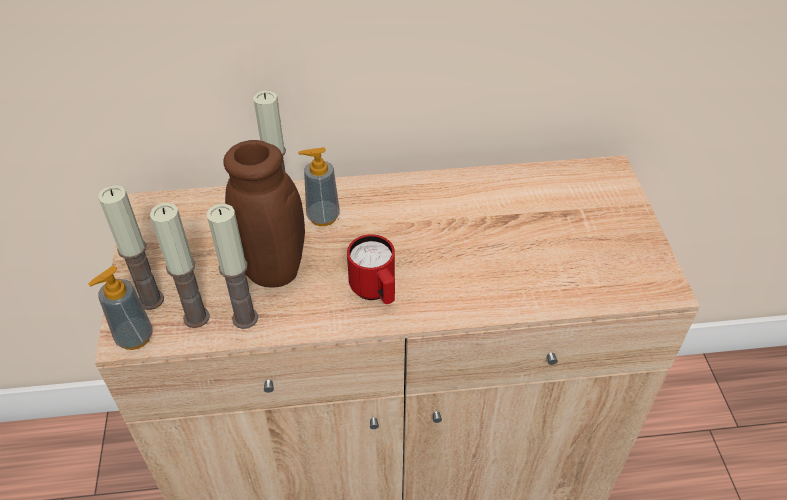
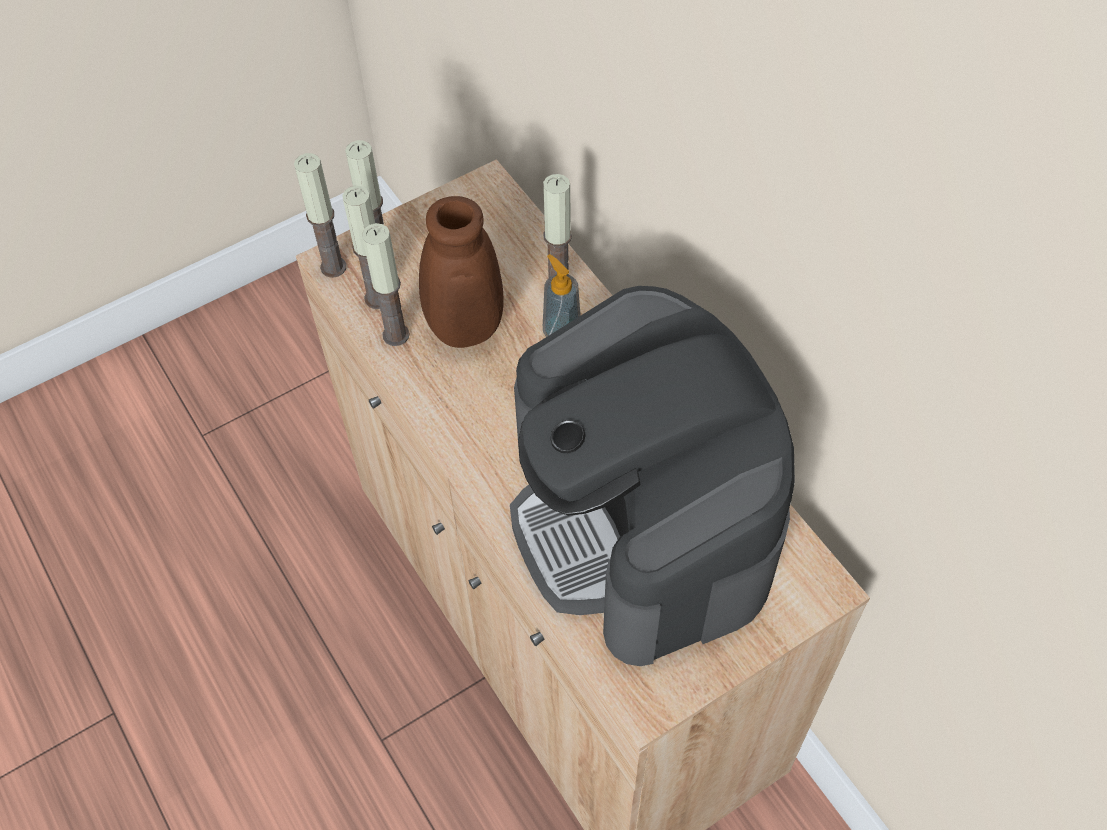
camera: 65 degrees right, 10 degrees up
(134, 337) = (333, 267): soap dispenser -> candle
(375, 292) = (484, 424): red mug -> none
(517, 235) = (642, 523): none -> coffee machine

